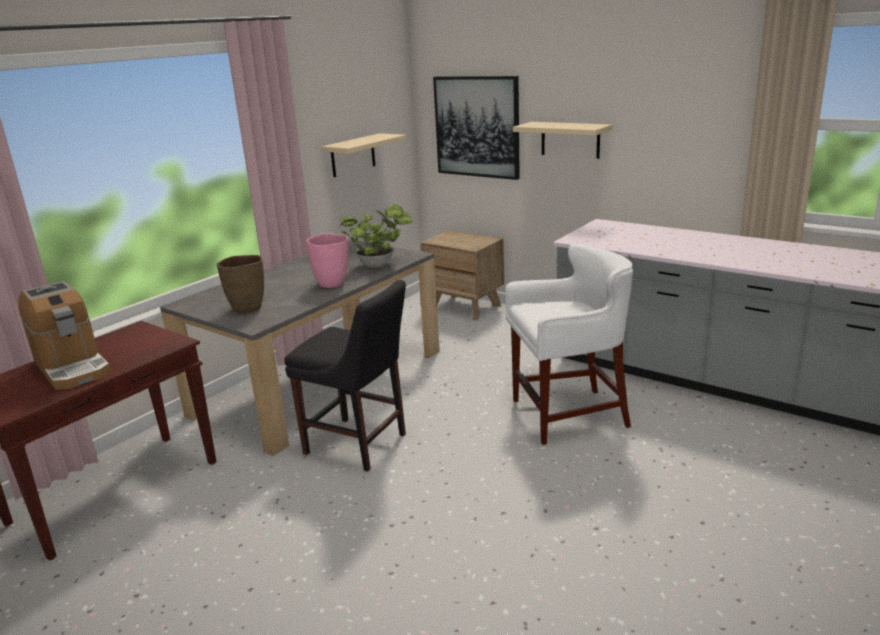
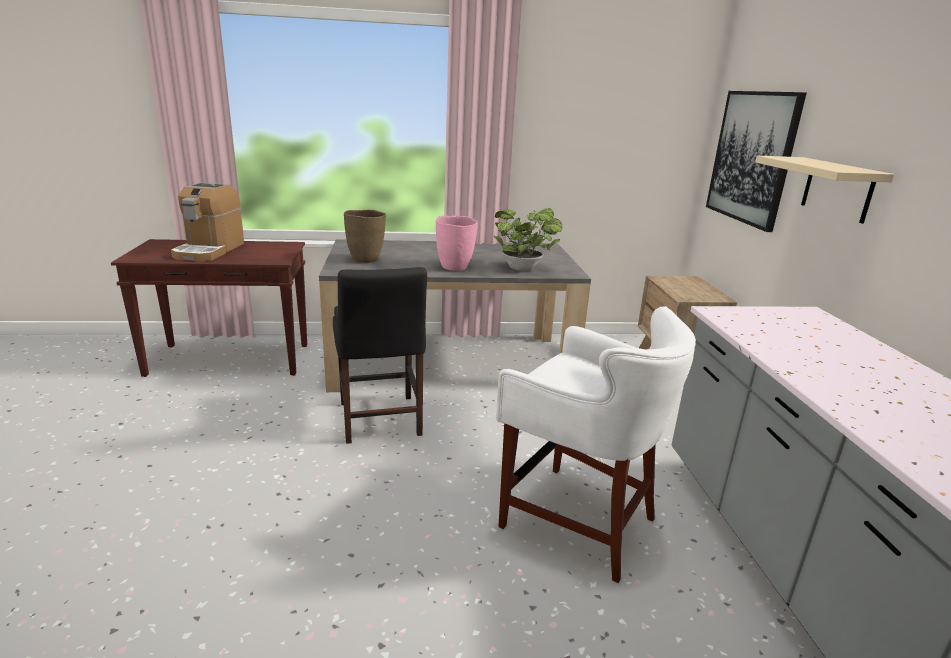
camera: 45 degrees right, 0 degrees up
(353, 155) = (597, 161): beige shelf -> none

